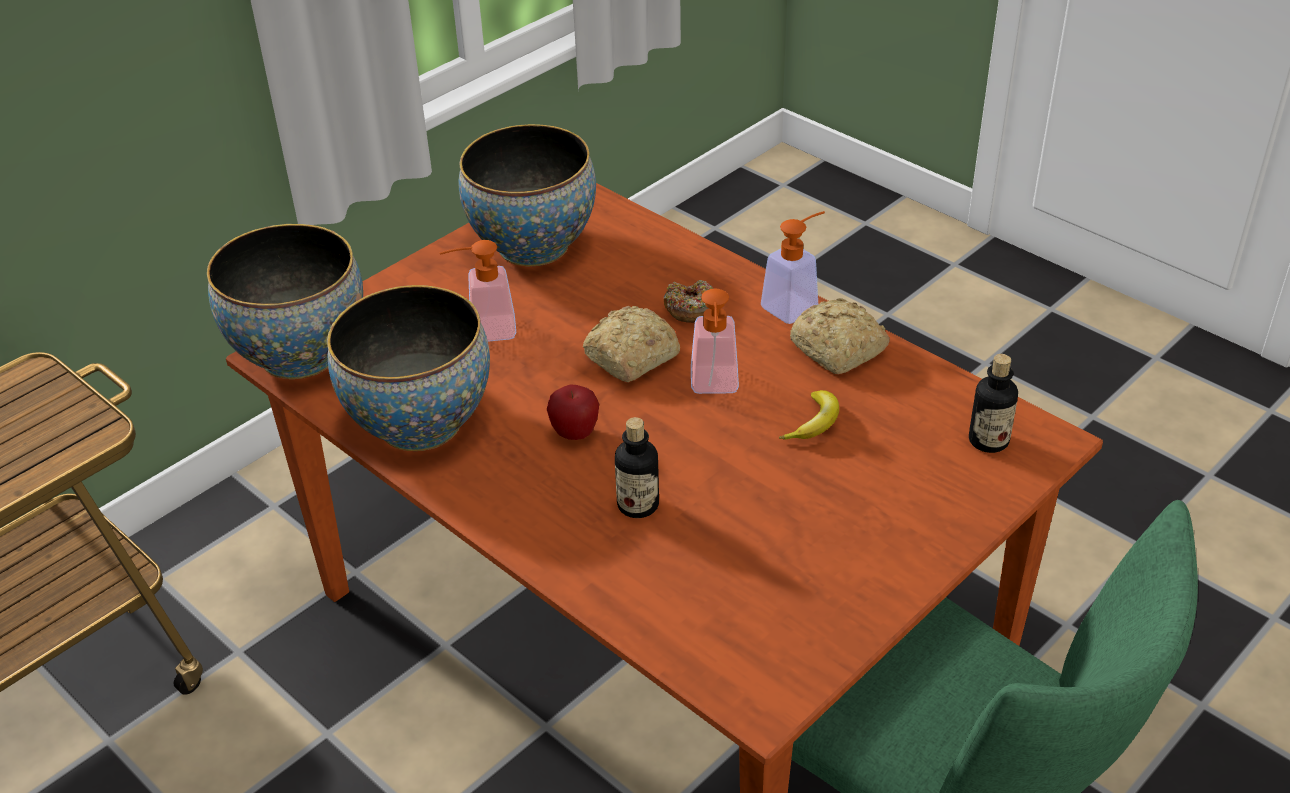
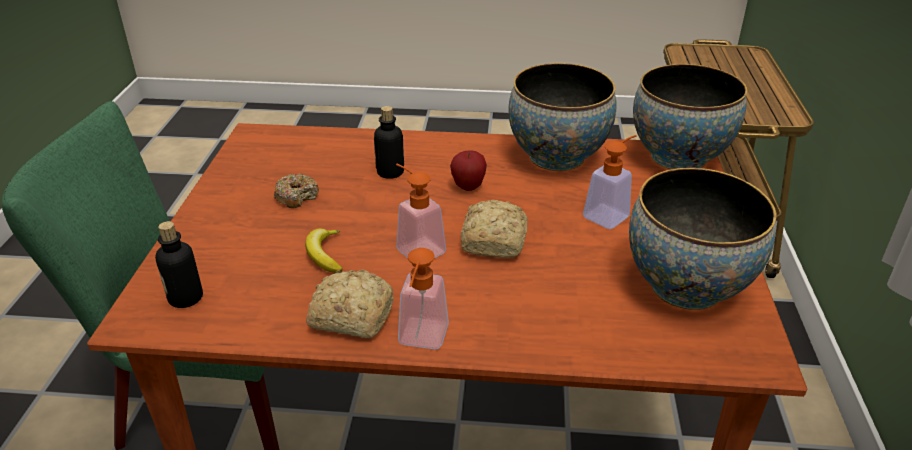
camera: 140 degrees right, 5 degrees down
(690, 309) = (499, 295): donut -> donut (297, 196)

